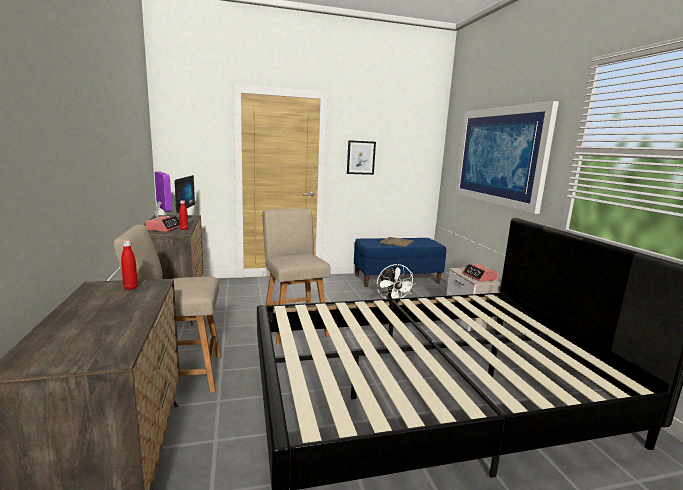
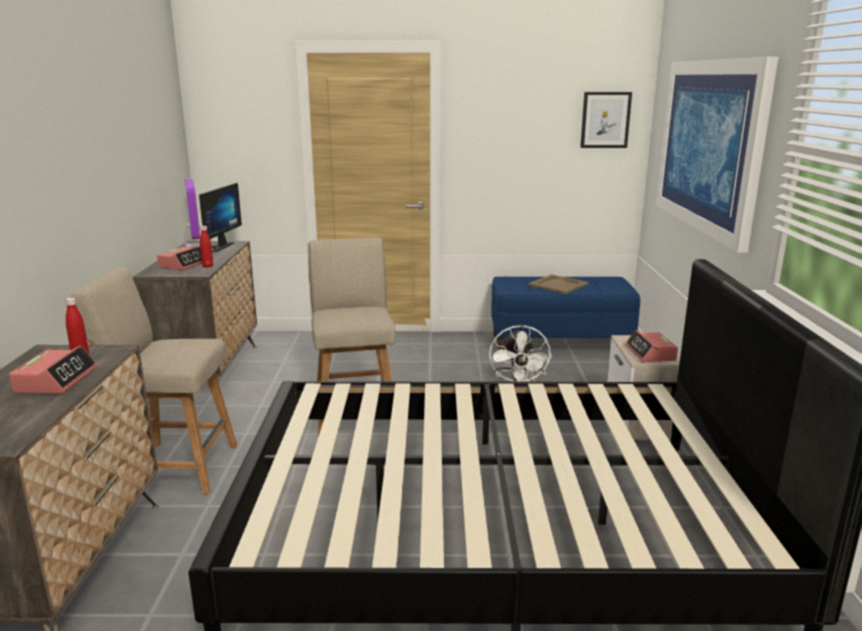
camera: 15 degrees right, 5 degrees up
(123, 305) = (56, 380): none -> alarm clock
(361, 157) = (500, 145): picture -> picture (605, 120)

